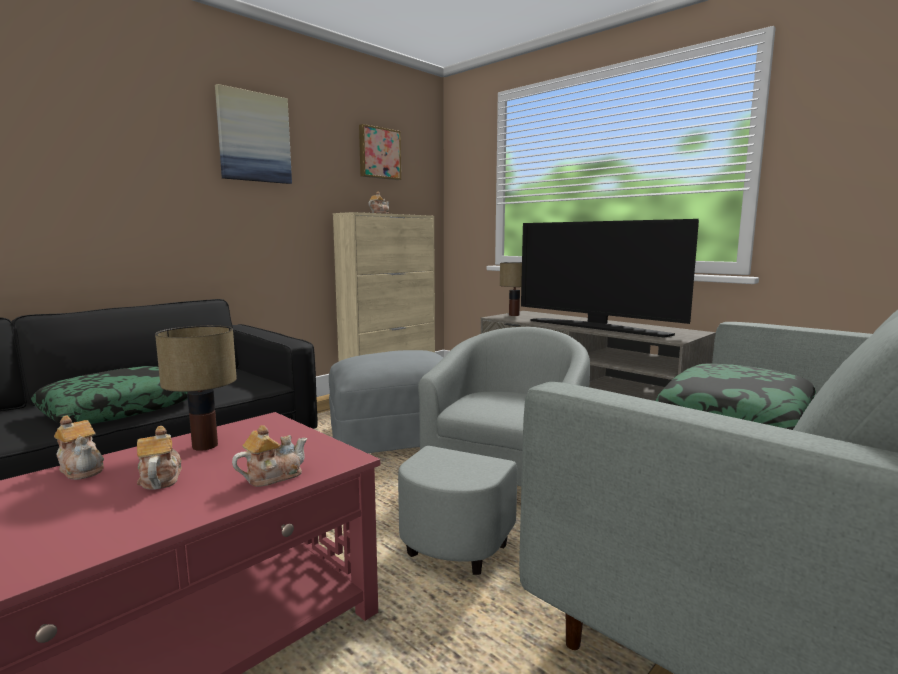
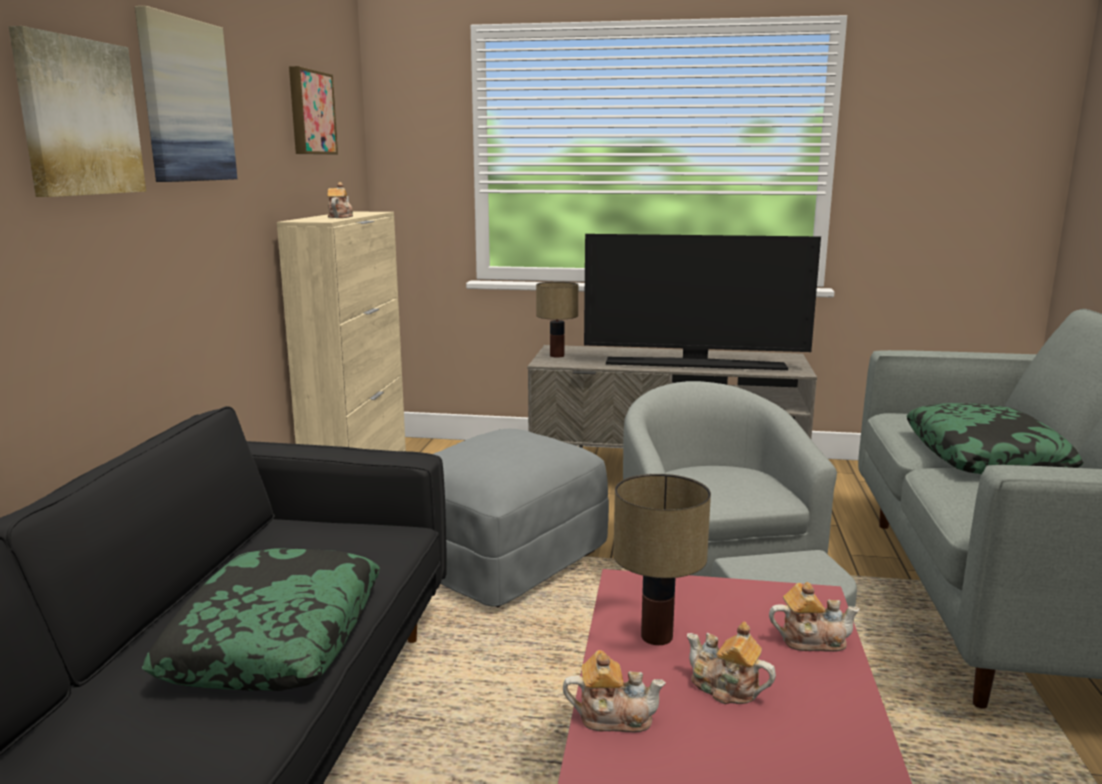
camera: 35 degrees left, 5 degrees up
(160, 139) = (78, 117): none -> picture
(272, 476) = (811, 640): teapot -> teapot turned 75 degrees clockwise

